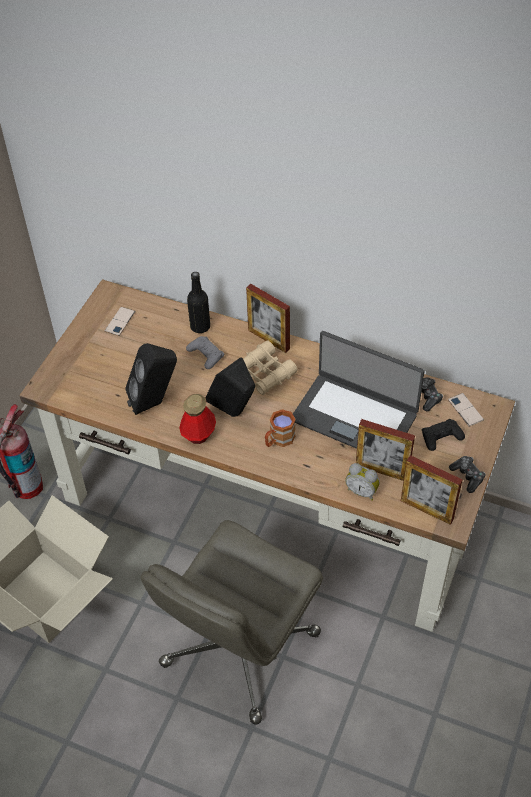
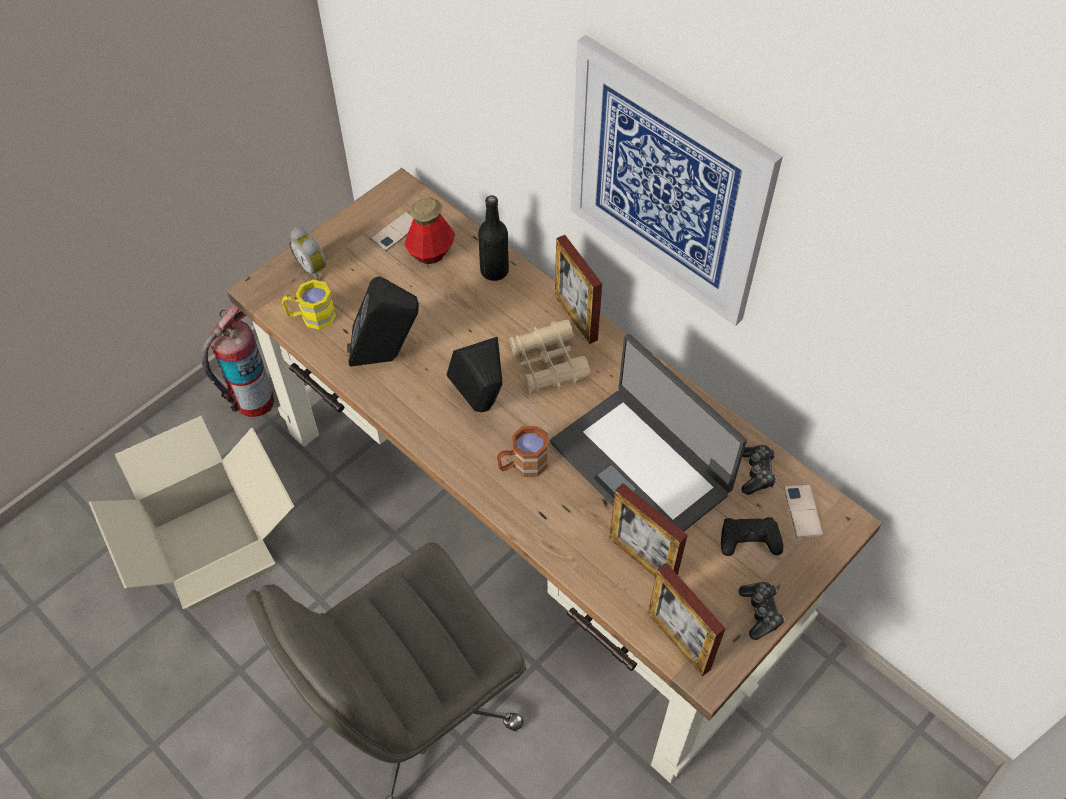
camera: 20 degrees right, 5 degrees up
(89, 393) = (311, 317): none -> yellow mug
(198, 434) = (421, 420): bottle -> bottle (431, 252)
(205, 355) = (483, 312): grey game controller -> none
(323, 225) = (667, 183): none -> picture
(362, 491) = (600, 580): alarm clock -> alarm clock (314, 268)

